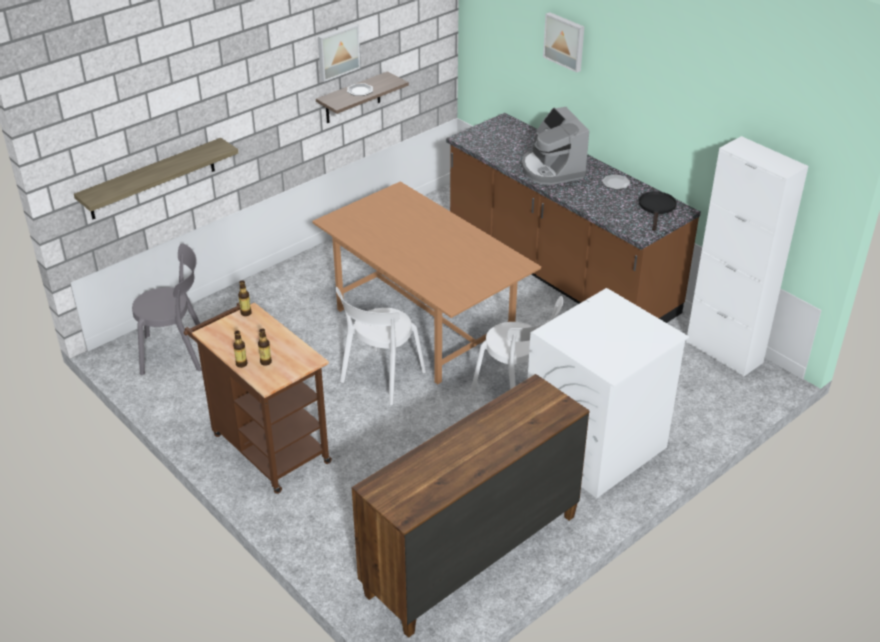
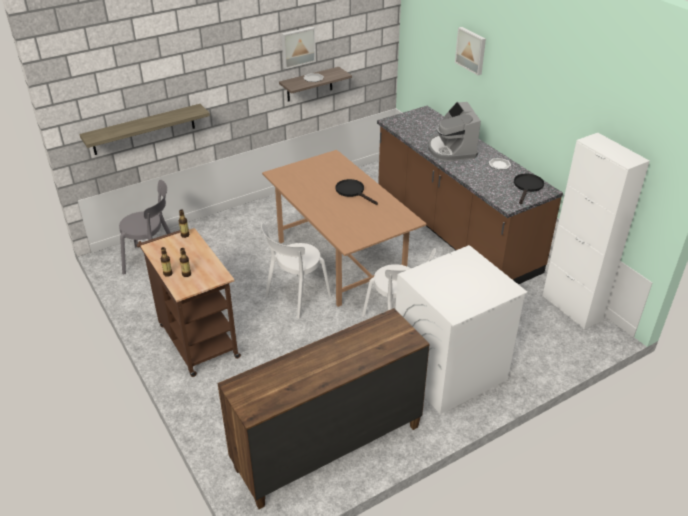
camera: 10 degrees right, 0 degrees up
(438, 235) = (353, 192): none -> black frying pan

